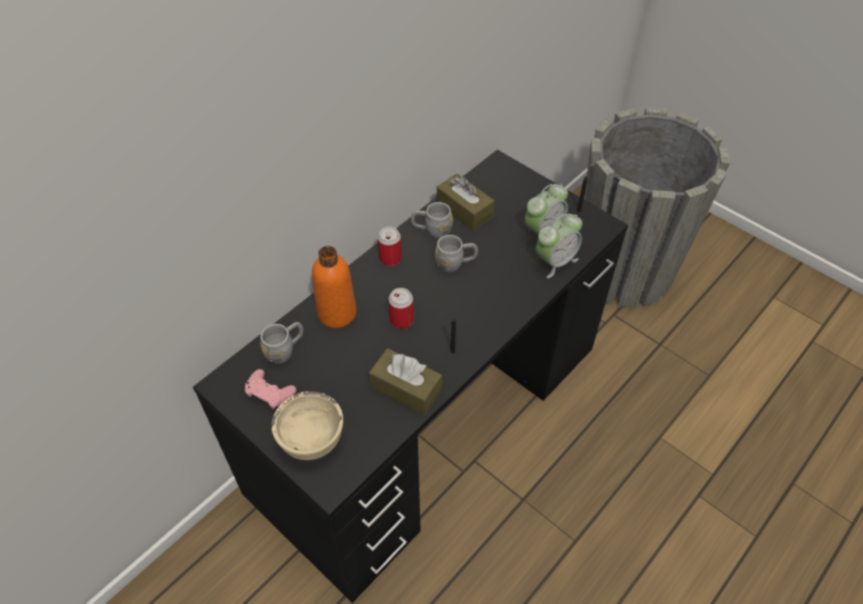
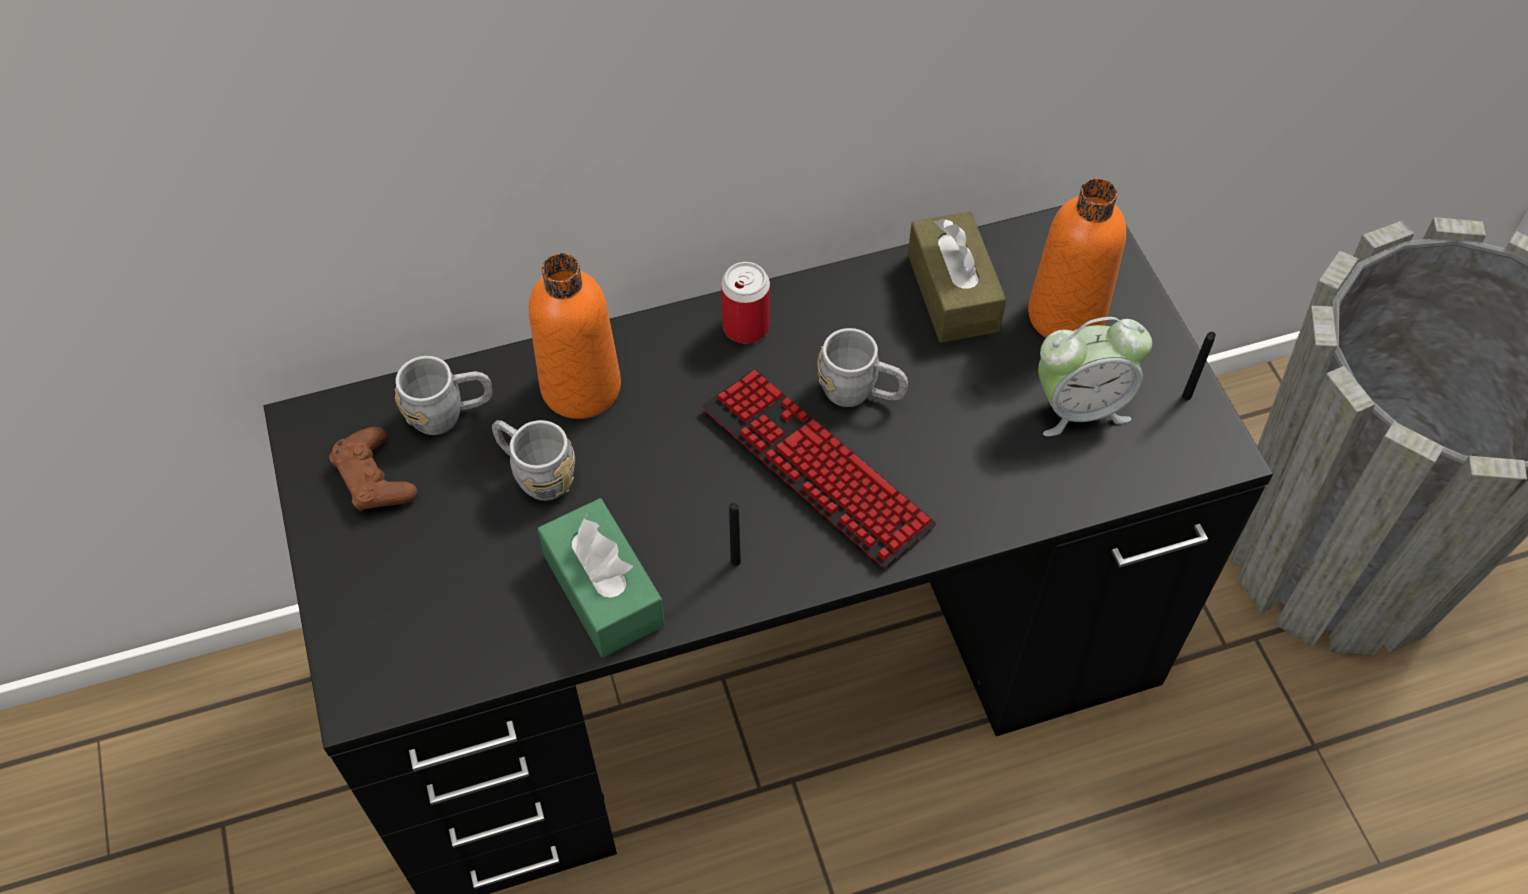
camera: 30 degrees right, 5 degrees up
(269, 392) = (374, 478): pink game controller -> brown game controller
(312, 438) = (386, 598): beige bowl -> none
(401, 320) = (685, 455): can -> none
(406, 388) = (603, 590): brown tissue box -> green tissue box
(432, 231) = (860, 306): grey mug -> grey mug (535, 473)
(458, 300) = (816, 467): none -> keyboard
(514, 200) = (1066, 315): none -> orange bottle
(555, 261) = (1060, 480): alarm clock -> none

